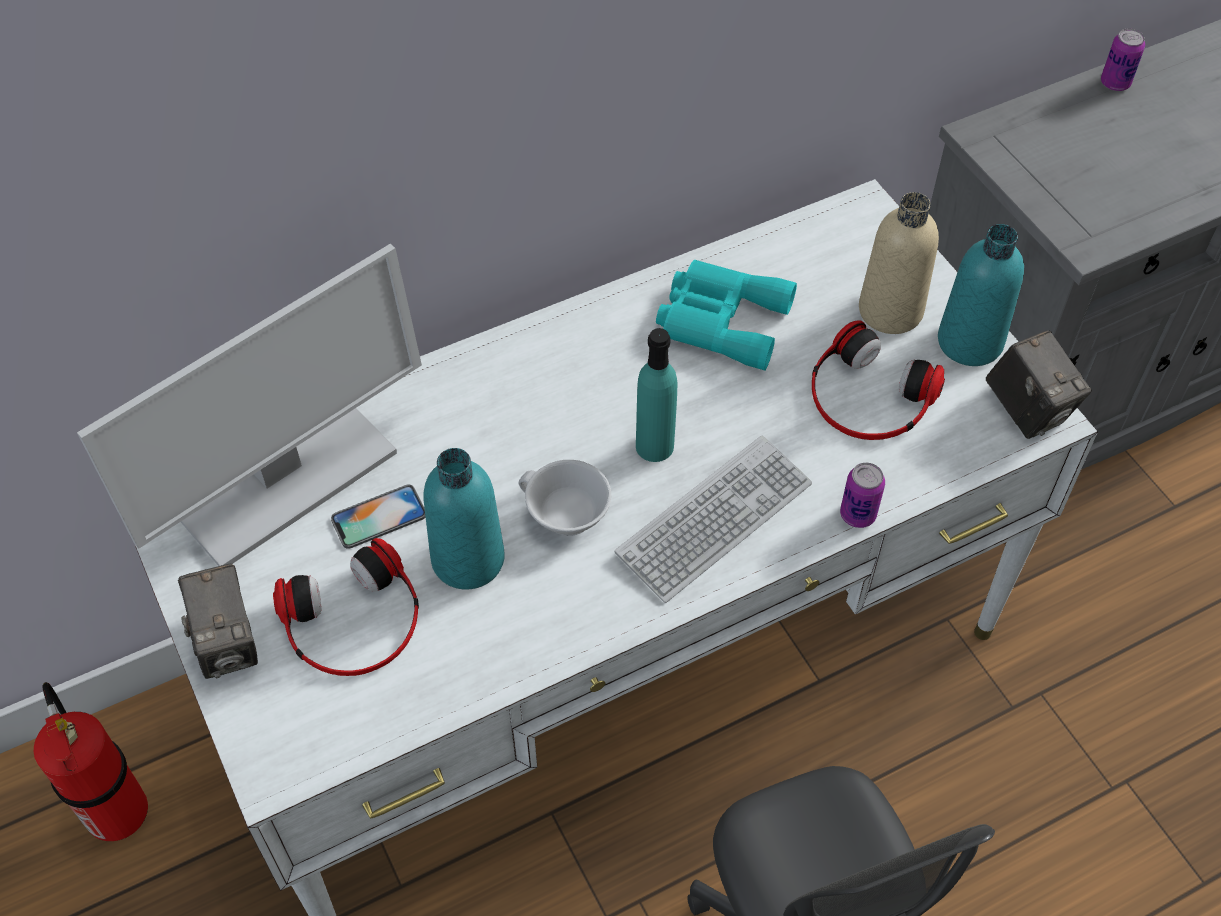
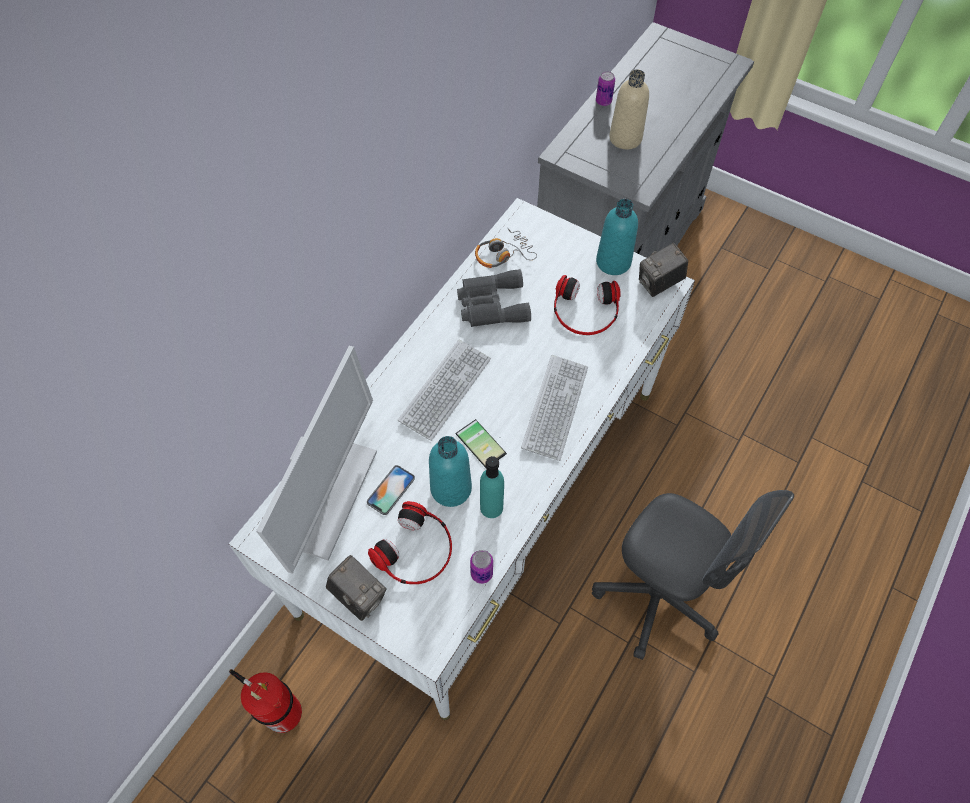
camera: 30 degrees left, 5 degrees up
(560, 413) = (445, 390): none -> keyboard
(564, 516) = (483, 442): white cup -> phone
(654, 446) = (502, 384): turquoise bottle -> turquoise bottle (491, 507)
(720, 319) = (491, 304): turquoise binoculars -> grey binoculars
(791, 255) = (503, 255): none -> headphones
(858, 514) = (618, 372): can -> can (481, 573)
(890, 310) = (567, 263): beige bottle -> beige bottle (625, 138)
(1028, 409) = (659, 284): camera -> camera turned 120 degrees clockwise

